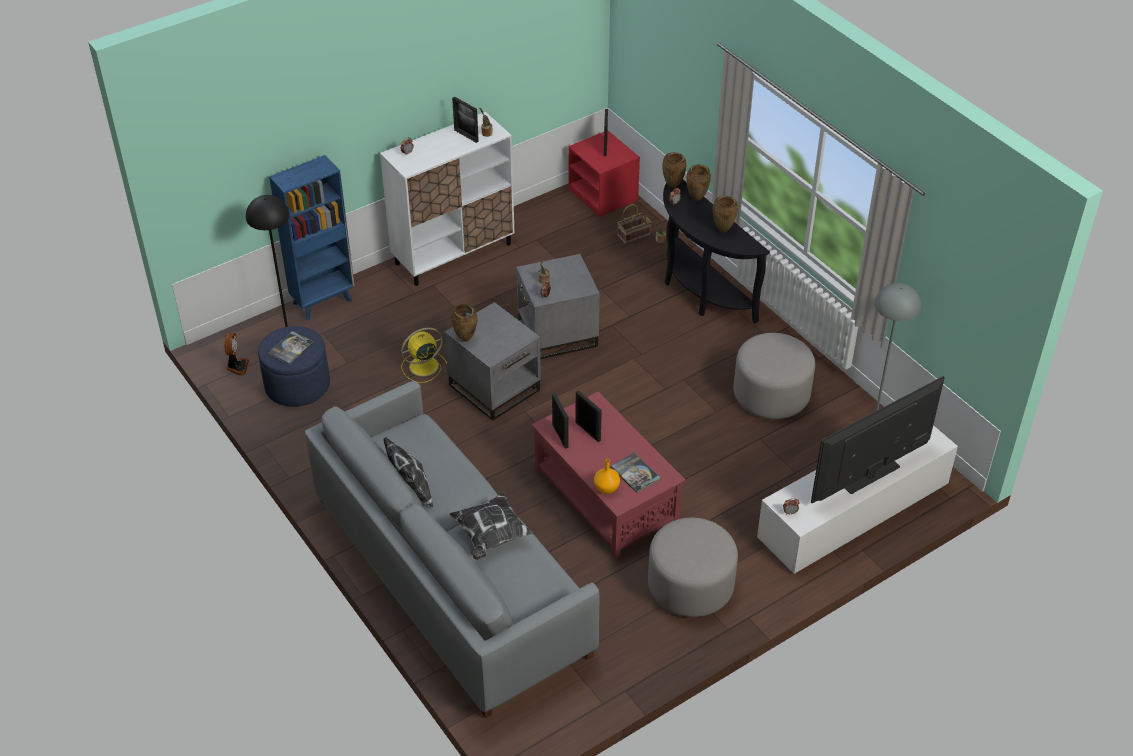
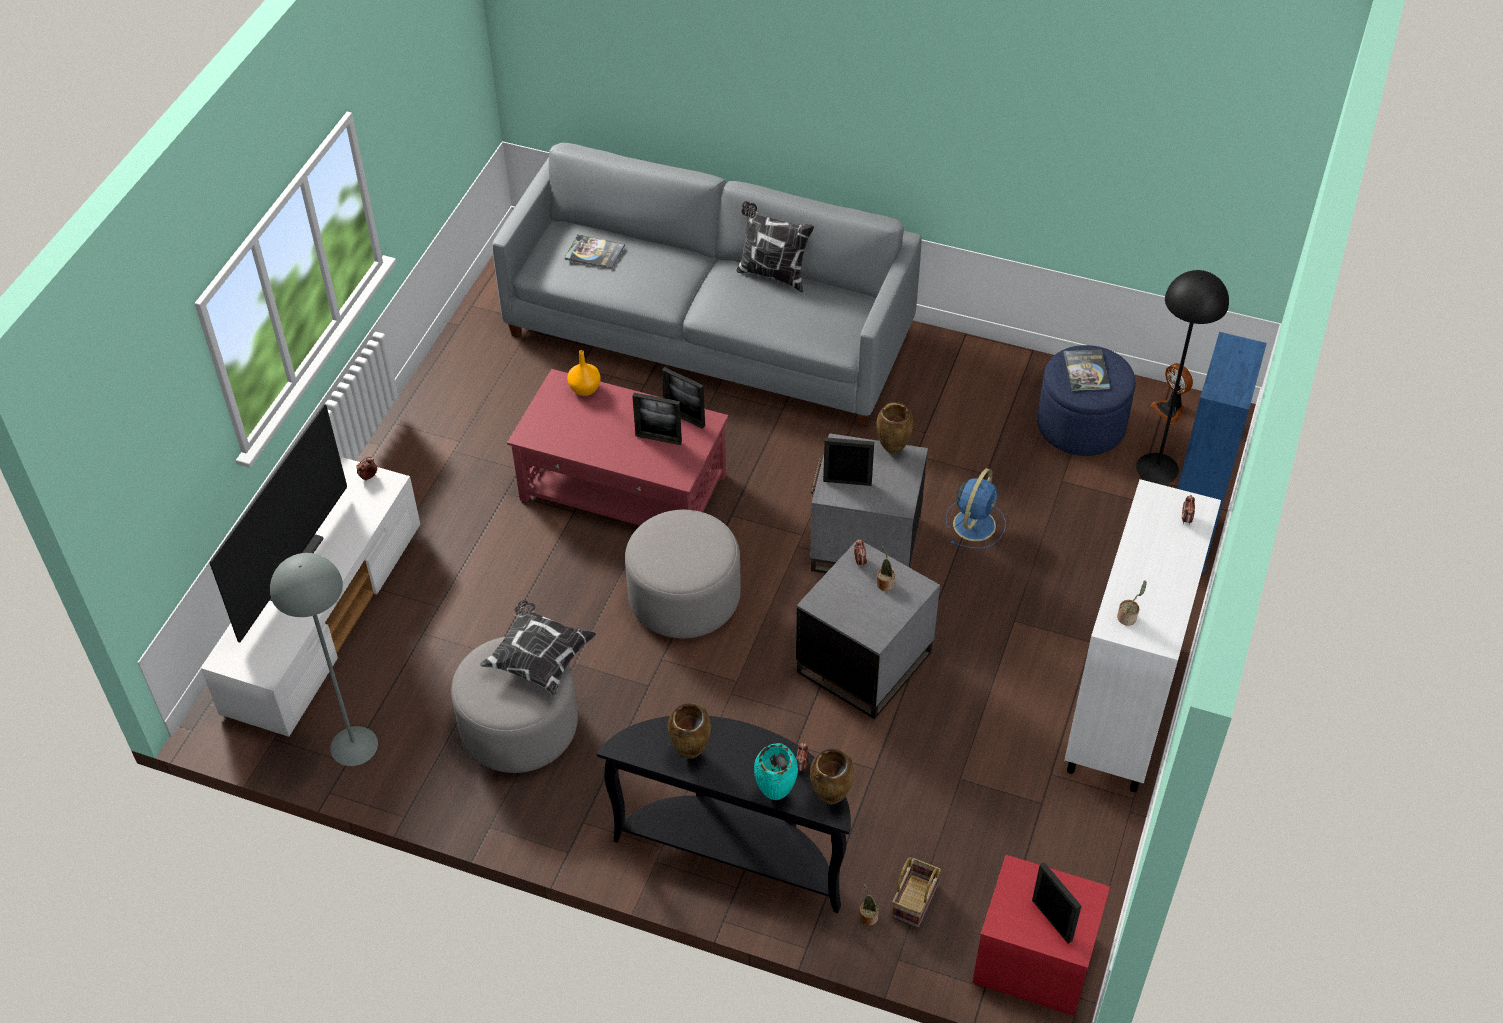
camera: 145 degrees right, 5 degrees up
(422, 366) = (975, 523): yellow fan -> blue fan
(466, 135) = (1148, 596): picture frame -> picture frame (847, 482)
(490, 535) = (654, 273): pillow -> pillow (539, 659)
(635, 473) = (567, 420): book -> book (595, 252)
(690, 586) = (461, 444): grey ottoman -> grey ottoman (684, 598)
(696, 198) = (776, 795): brown vase -> turquoise vase

